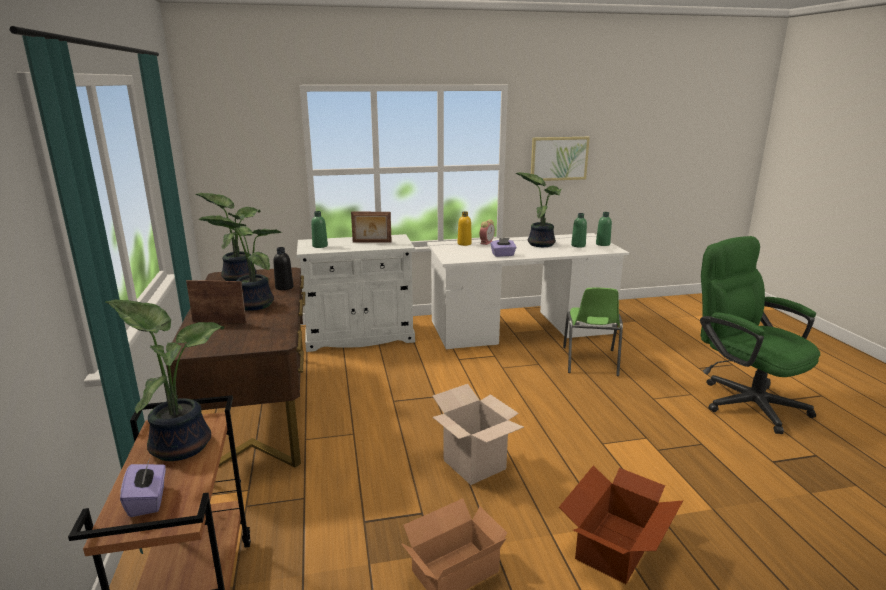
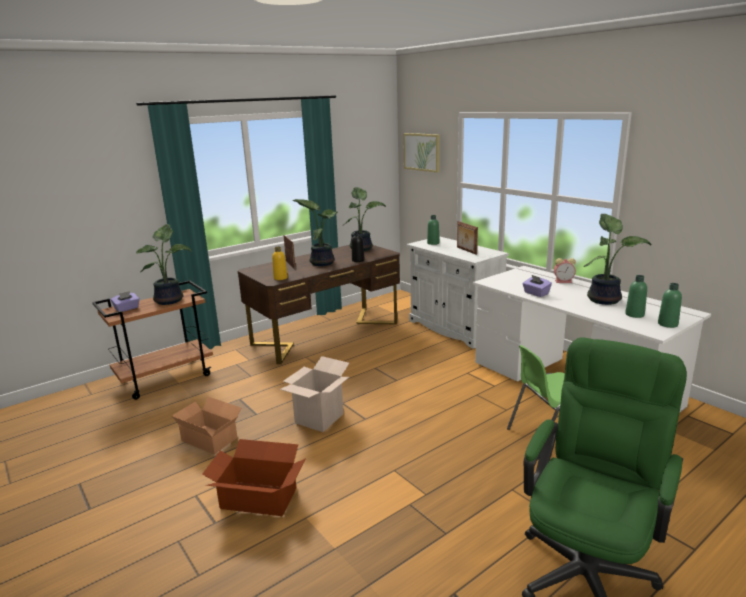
camera: 65 degrees right, 0 degrees up
(464, 244) = (543, 276): yellow bottle -> yellow bottle (280, 278)
(559, 158) = (689, 207): picture -> picture (422, 152)

